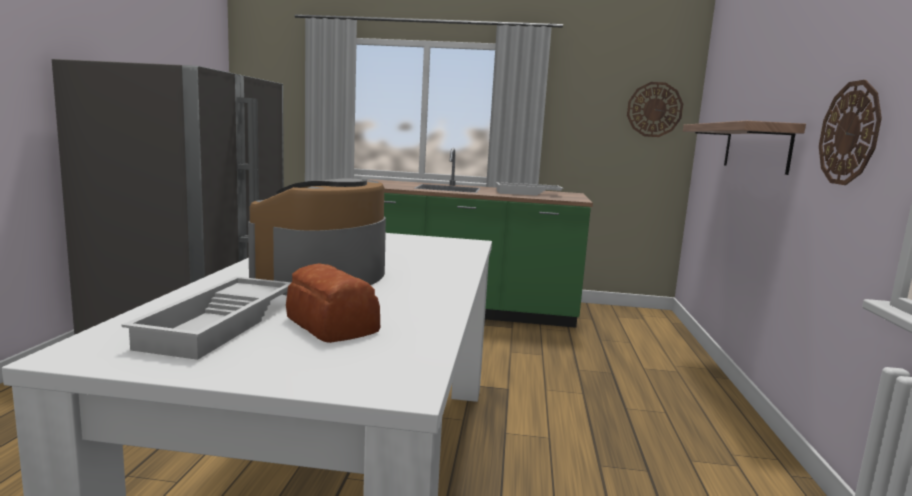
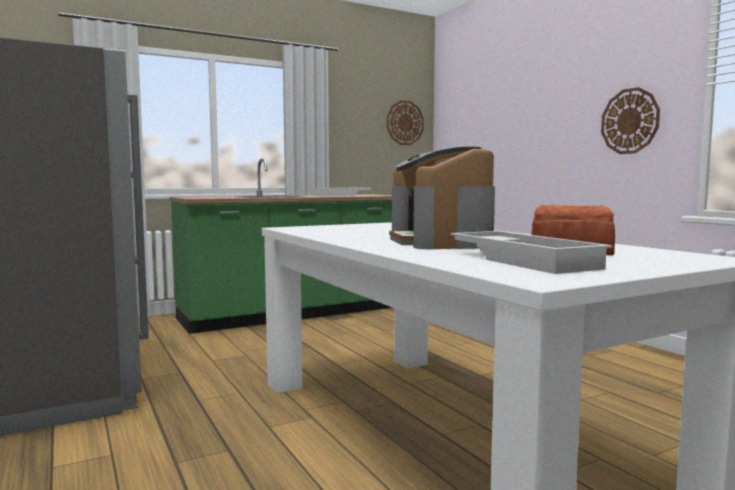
camera: 35 degrees left, 5 degrees down
(756, 147) = (523, 142): shelf -> none

